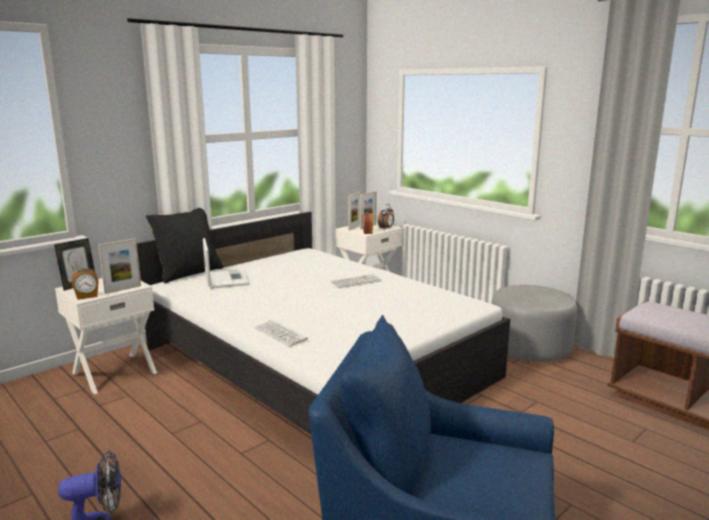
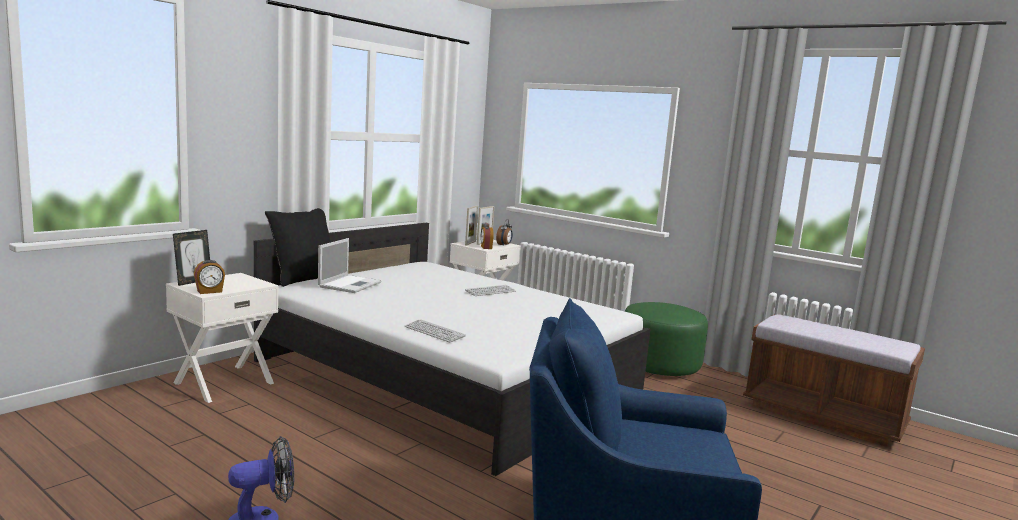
camera: 10 degrees left, 5 degrees down
(123, 289) = (247, 286): picture frame -> none
(226, 279) = (350, 284): laptop -> laptop turned 45 degrees clockwise
(529, 348) = (659, 365): grey ottoman -> green ottoman

